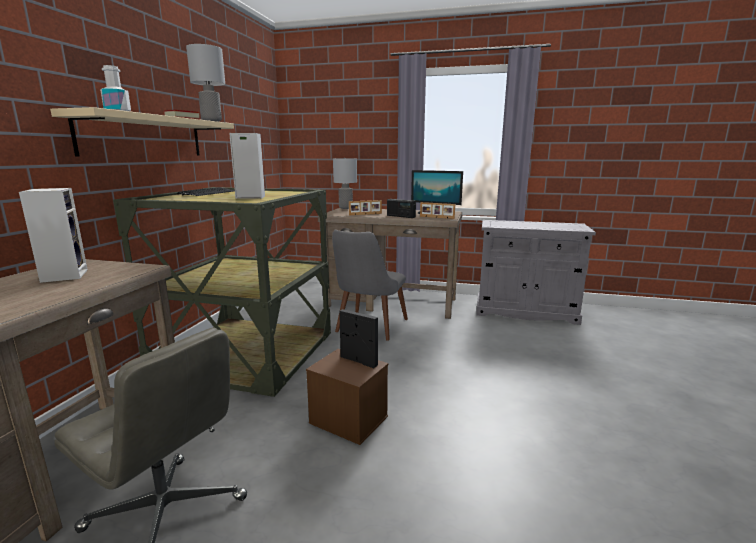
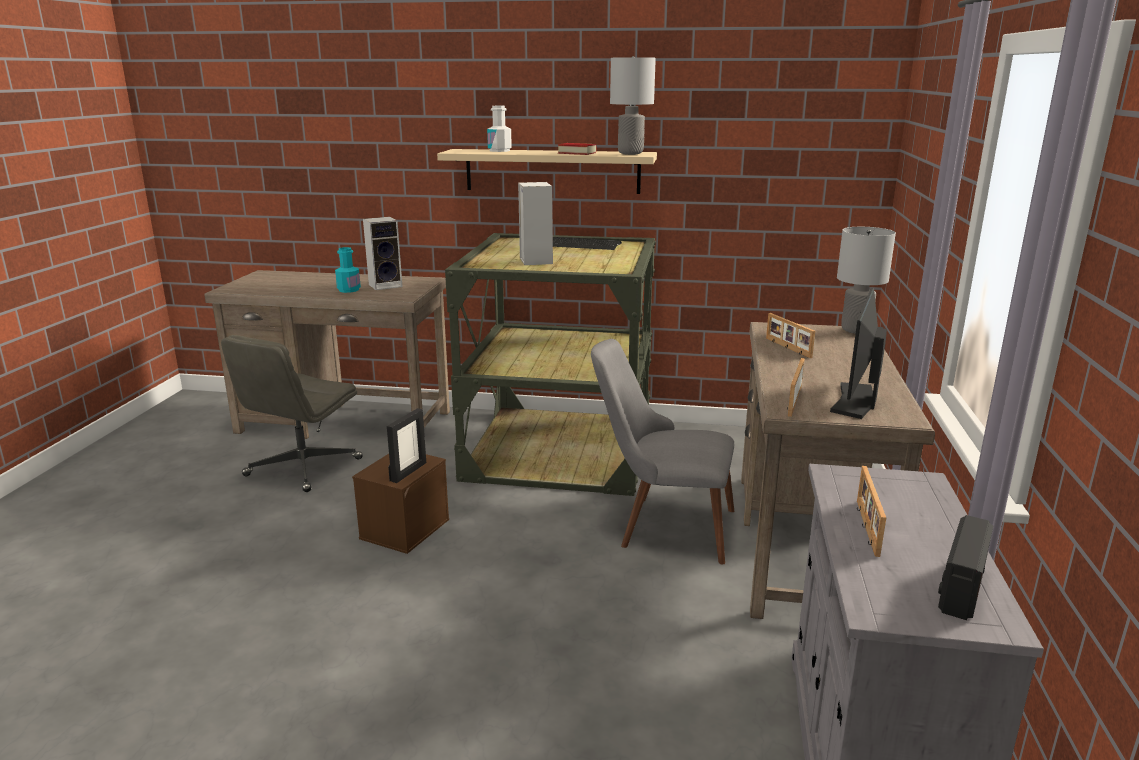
camera: 85 degrees right, 5 degrees up
(50, 289) = (349, 290): none -> turquoise bottle
(400, 216) = (784, 372): radio -> radio (960, 589)
(530, 226) = (865, 527): none -> picture frame

